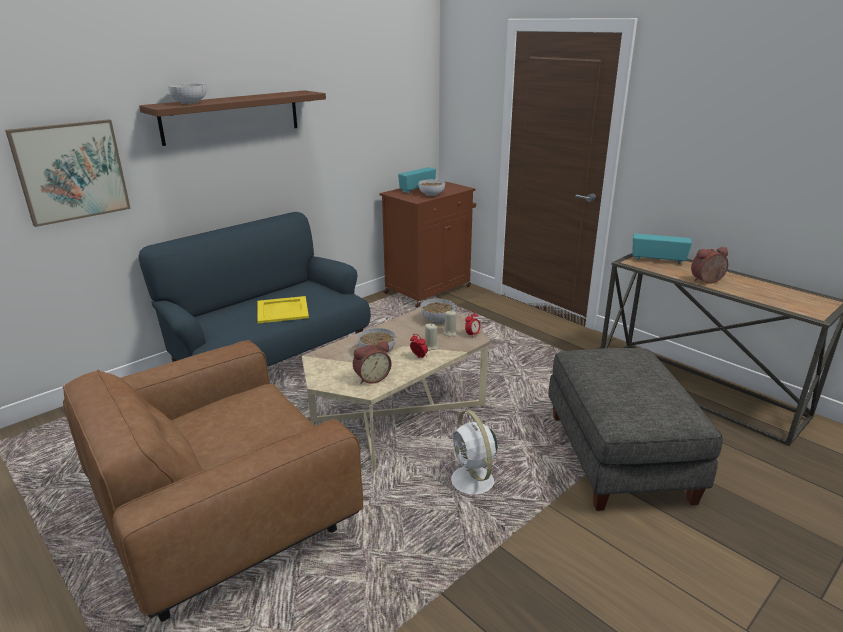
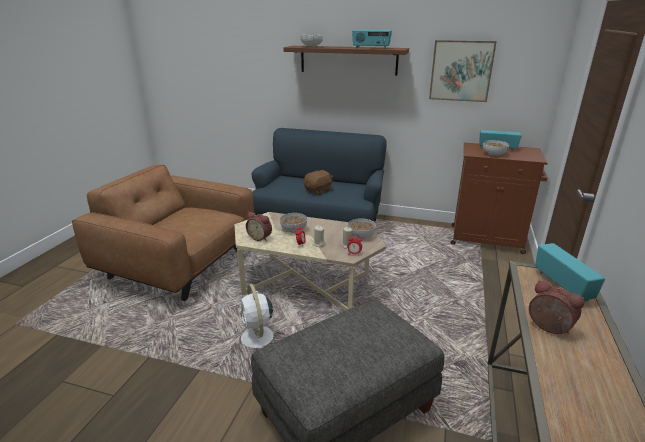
camera: 60 degrees right, 0 degrees up
(71, 171) = (254, 77): picture -> picture (461, 71)
(278, 95) = (371, 48): none -> radio
(282, 310) = (318, 191): yellow tray -> brown plush toy
(473, 482) = (257, 338): white fan -> white fan turned 60 degrees counterclockwise

